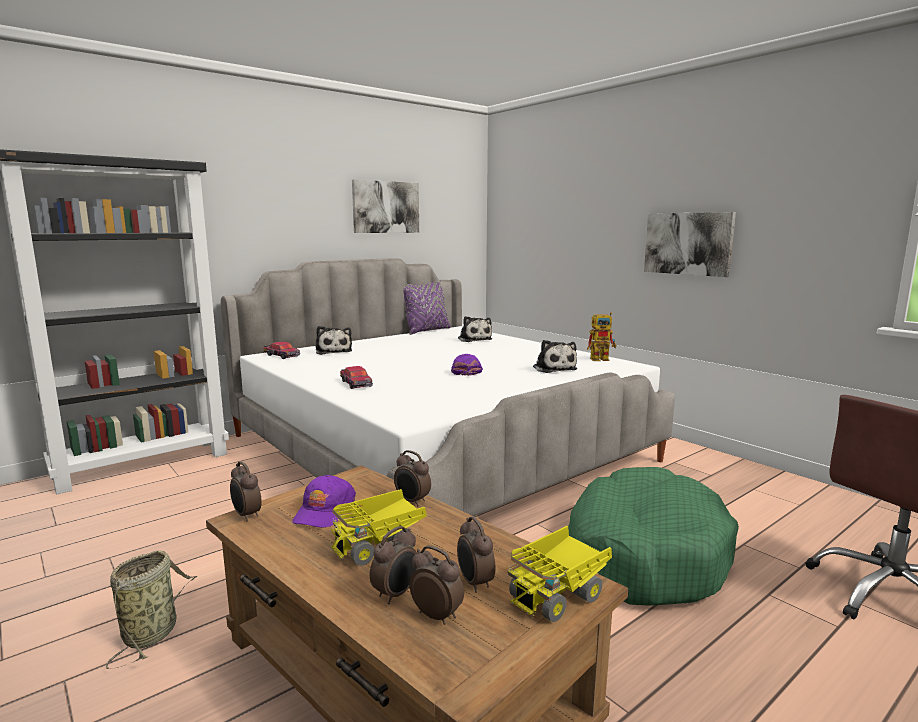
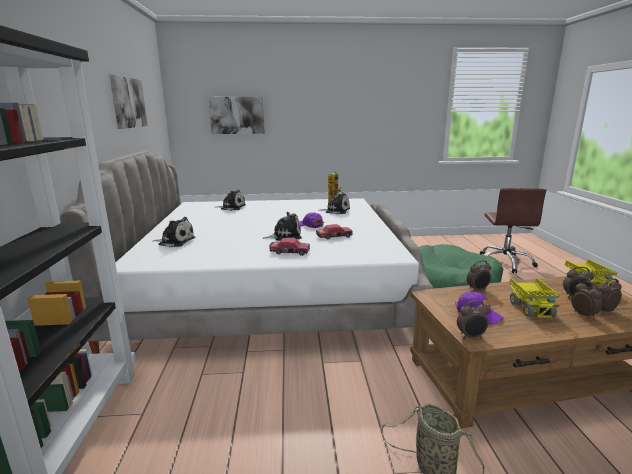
camera: 55 degrees left, 5 degrees up
(282, 355) = (147, 258): toy car -> toy car (333, 236)
(406, 372) = (285, 236): none -> plush toy
(426, 330) = (175, 210): purple pillow -> none
(688, 243) = (345, 127): picture -> picture (237, 115)

